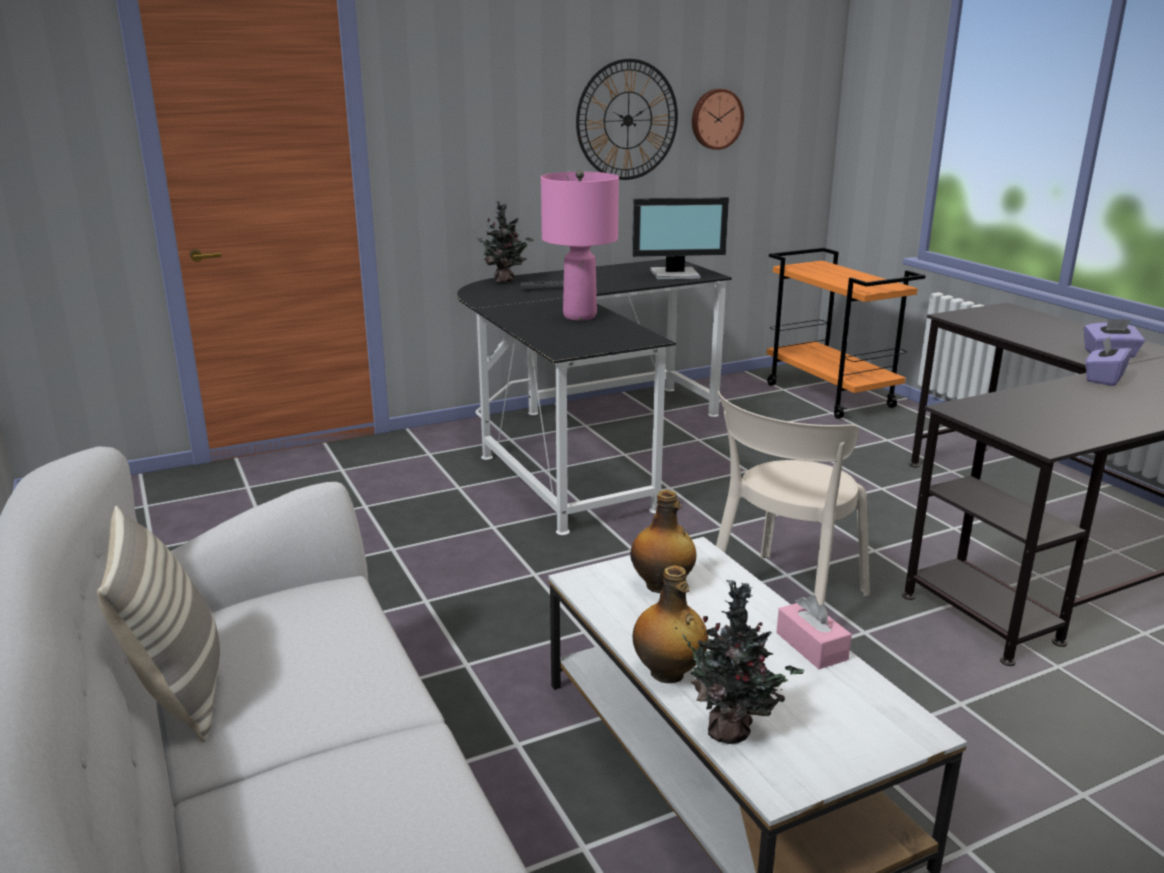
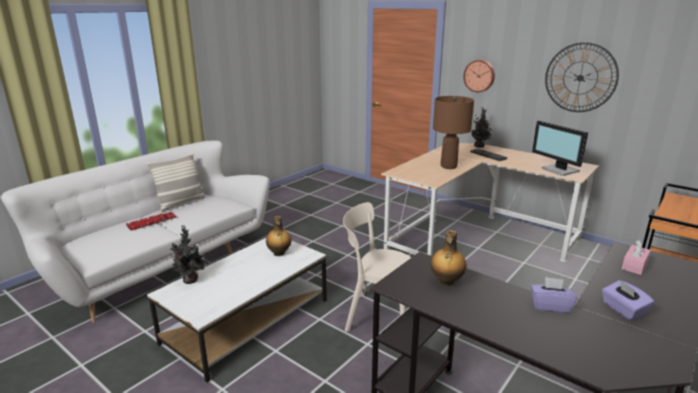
camera: 65 degrees right, 0 degrees up
(286, 764) = (152, 222): none -> keyboard
(580, 316) = (448, 166): pink table lamp -> brown table lamp
(584, 444) = (475, 236): black desk -> beige desk
(668, 673) = (220, 265): bottle -> bottle (446, 282)
(716, 119) = (651, 85): wall clock -> wall clock (479, 76)
(811, 646) = (251, 288): pink tissue box -> pink tissue box (634, 265)

